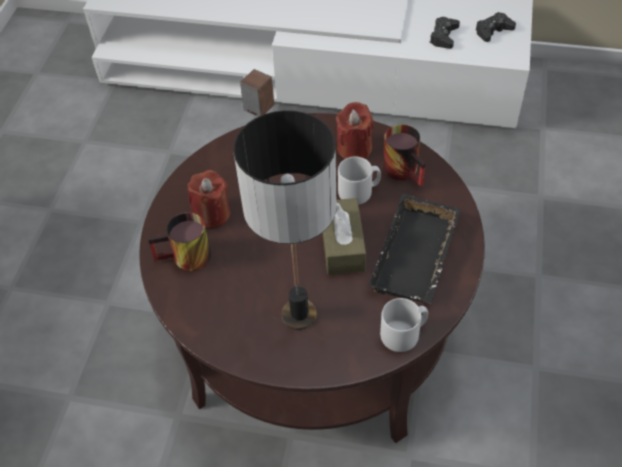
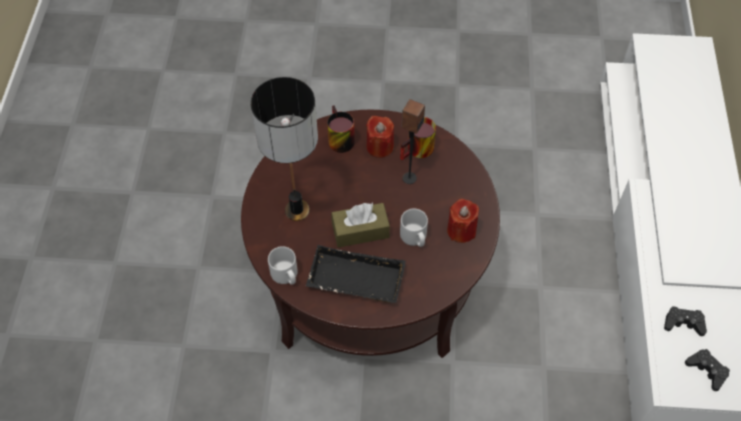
camera: 80 degrees right, 5 degrees up
(406, 169) = (443, 269): mug -> mug (418, 151)

